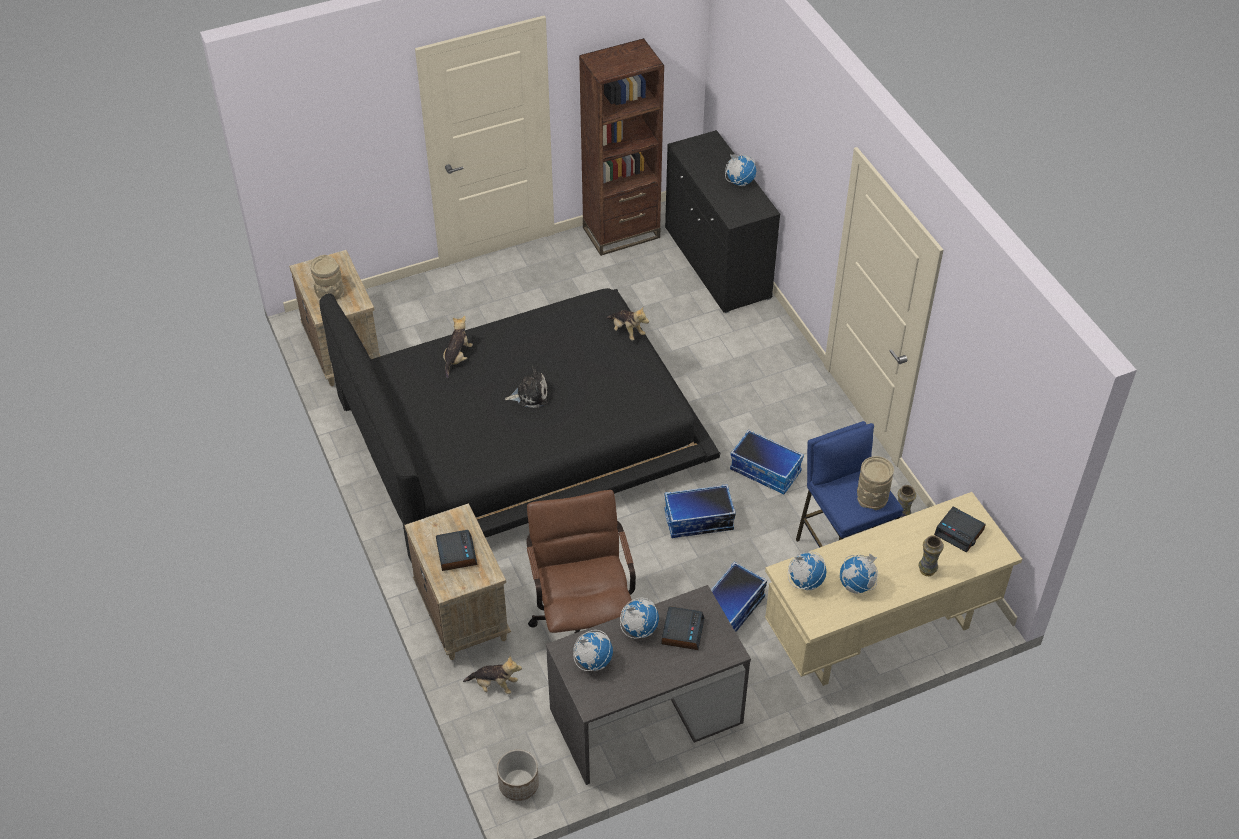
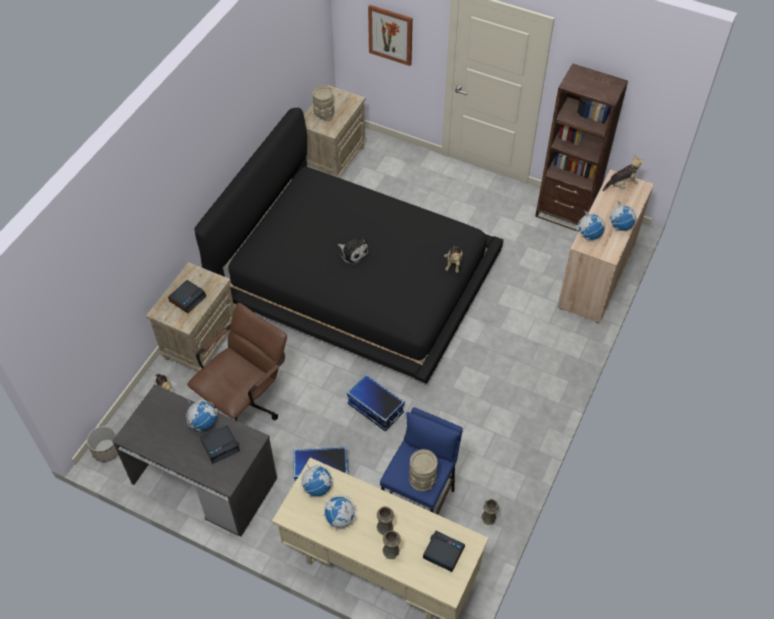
camera: 50 degrees right, 5 degrees up
(345, 153) = (390, 34): none -> picture
(457, 358) = (347, 202): plush toy -> plush toy (621, 184)
(593, 661) = (160, 415): globe -> globe (589, 235)
(717, 263) = (596, 276): black cabinet -> beige cabinet
(766, 470) = (450, 417): storage box -> none
(898, 559) = (385, 529): none -> vase
(959, 532) = (443, 552): alarm clock -> alarm clock turned 120 degrees clockwise

